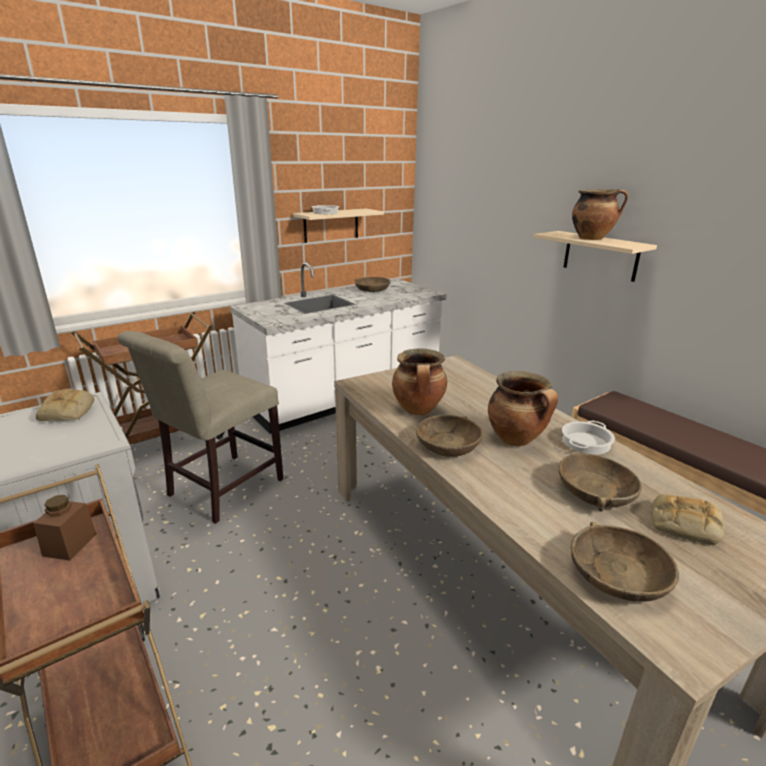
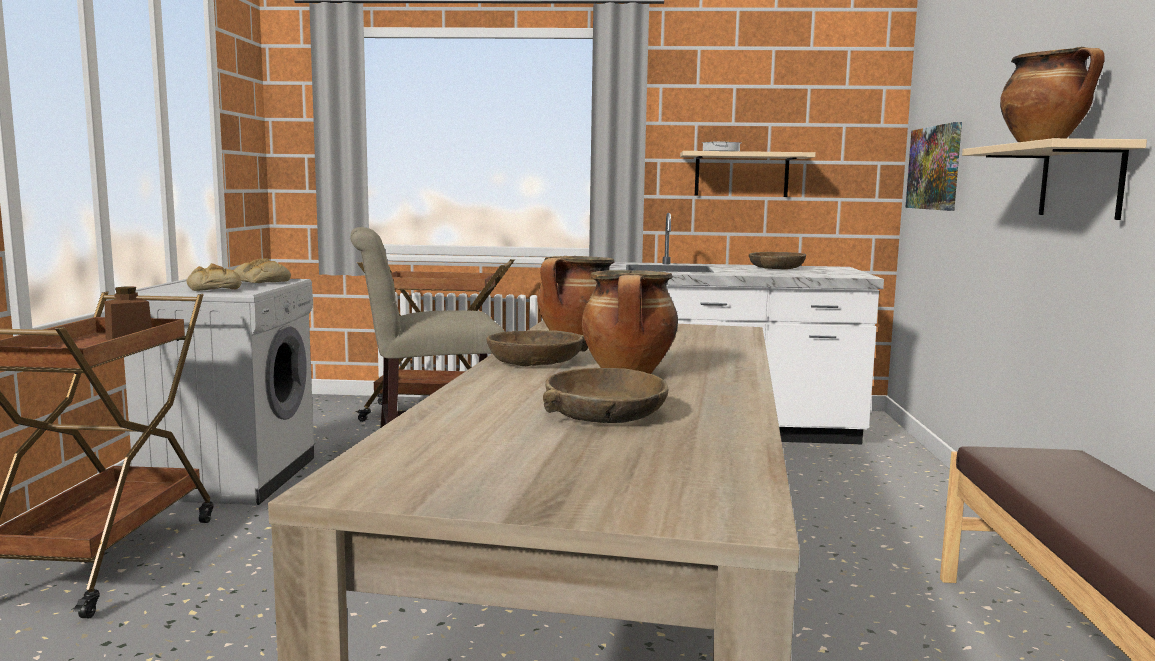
camera: 40 degrees right, 15 degrees down
(452, 220) = (935, 168): none -> picture
(586, 443) = (719, 393): cooking pot -> none
(617, 574) = (440, 445): brown bowl -> none
(683, 524) = (642, 453): bread -> bread (214, 288)

